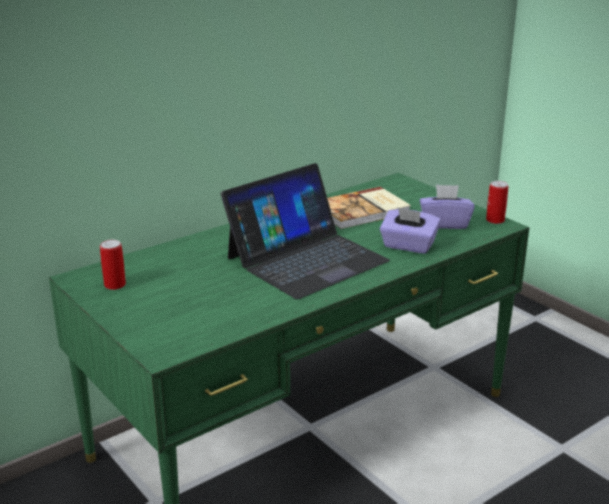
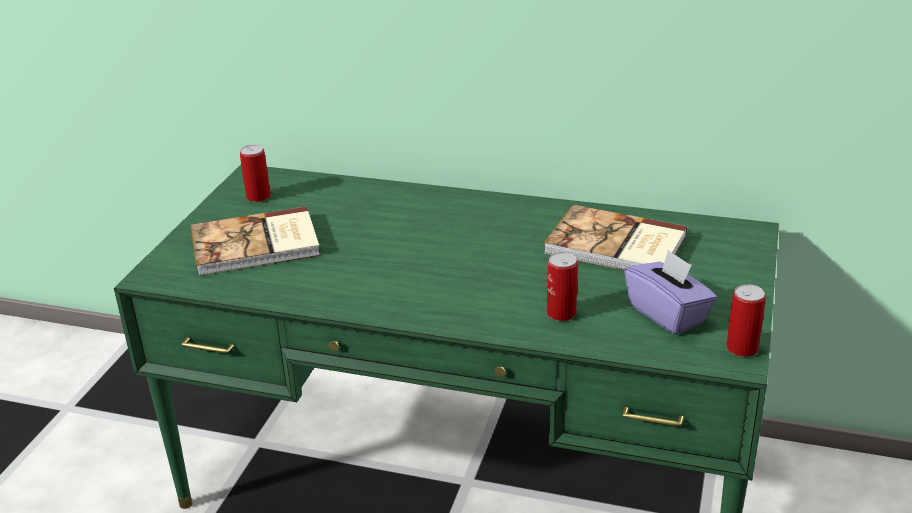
camera: 55 degrees right, 5 degrees up
(185, 305) = (256, 245): none -> book
(306, 259) = (436, 264): laptop -> none
(408, 246) = (561, 313): purple tissue box -> can

